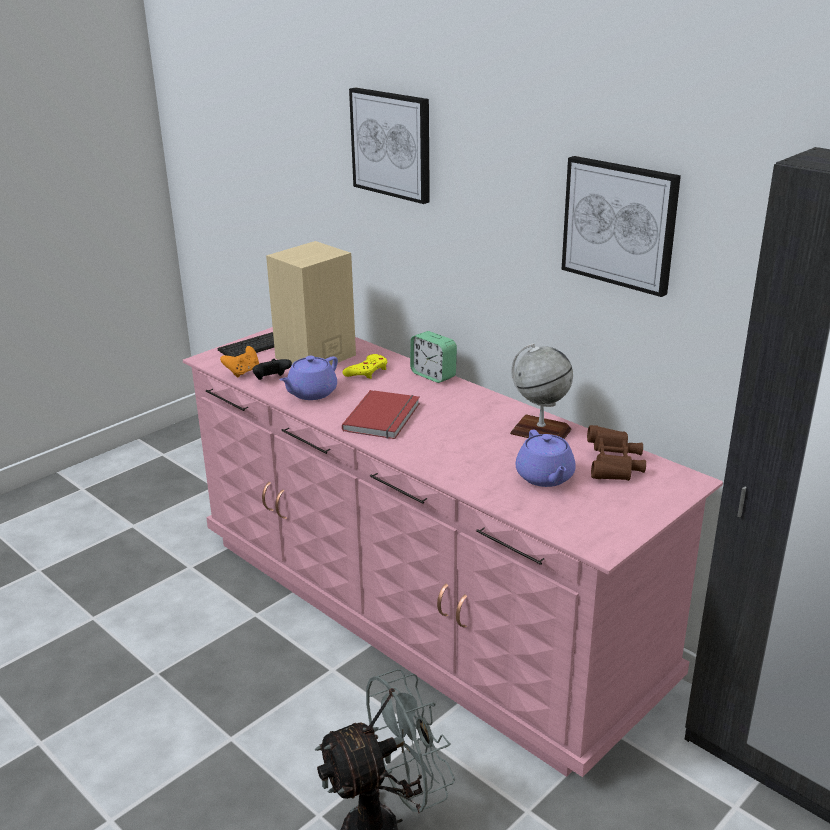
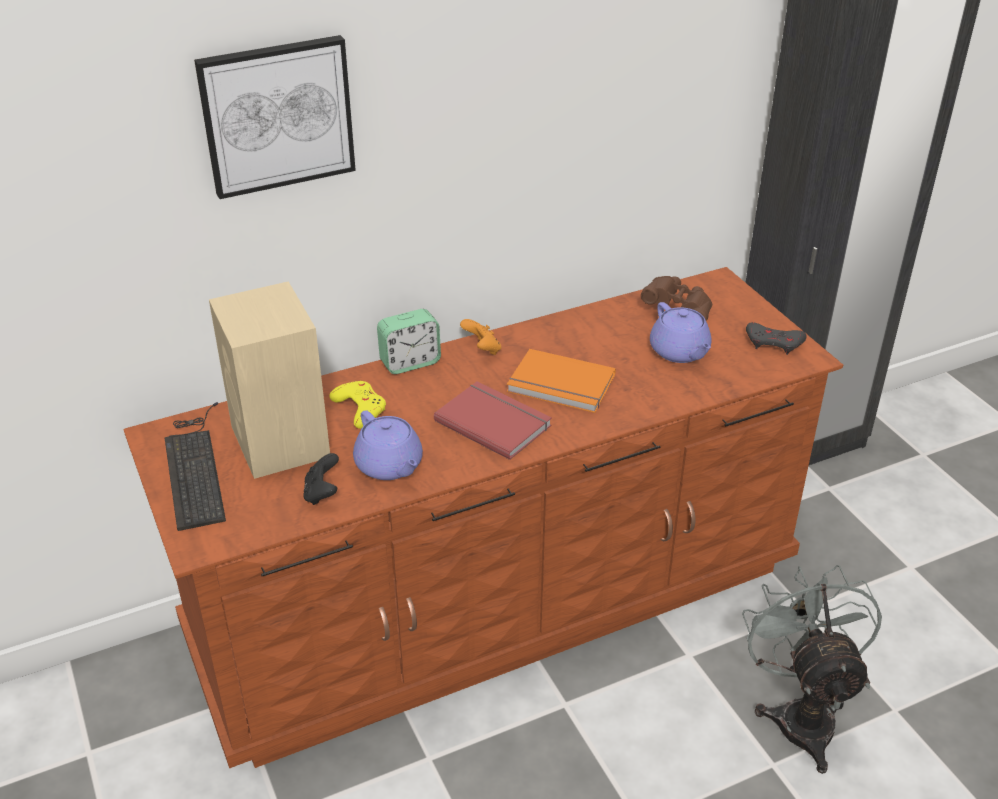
camera: 70 degrees left, 10 degrees up
(243, 372) = (277, 516): orange game controller -> orange game controller (482, 349)
(420, 608) = (497, 601): pink dresser -> brown dresser
(449, 434) = (560, 386): none -> orange book
(540, 431) = (588, 329): globe -> none
(545, 477) = (680, 352): purple teapot -> purple teapot turned 60 degrees clockwise
(607, 524) = (774, 342): none -> grey game controller
(620, 224) = (612, 86): picture -> none

